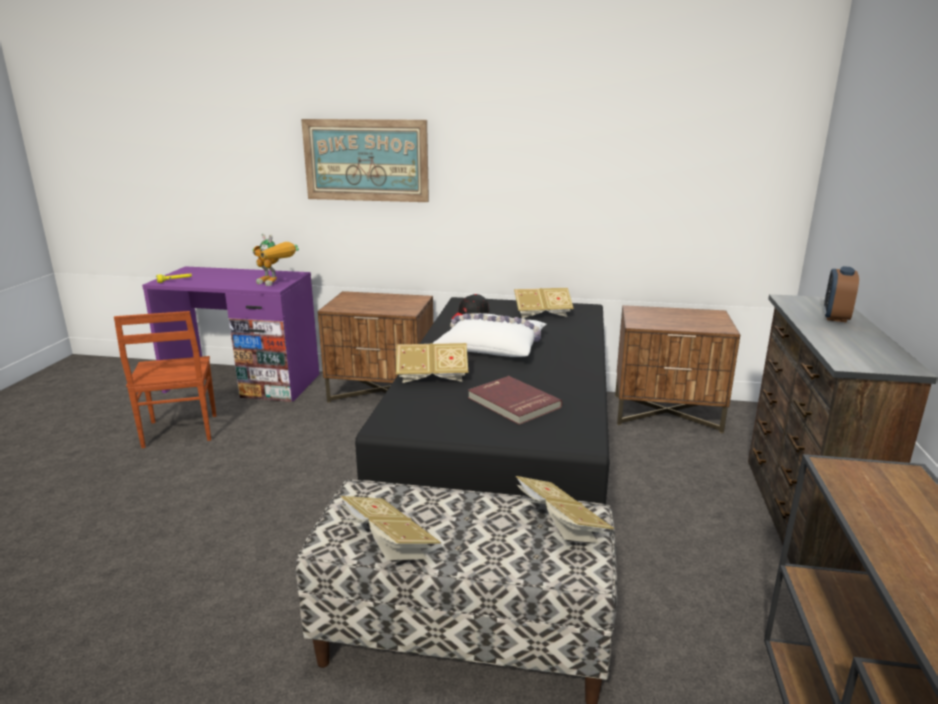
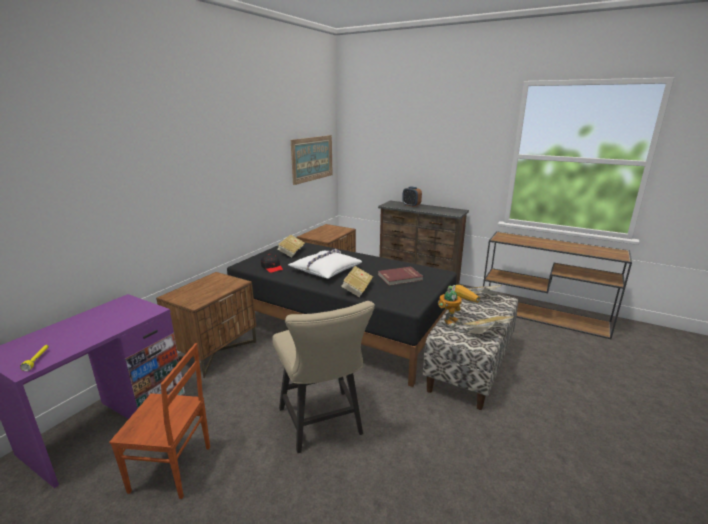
camera: 70 degrees left, 0 degrees up
(253, 500) = (323, 425): none -> beige chair
(276, 283) = (142, 309): toy robot -> toy robot (453, 320)
(366, 160) = (155, 187): picture -> picture (312, 158)

